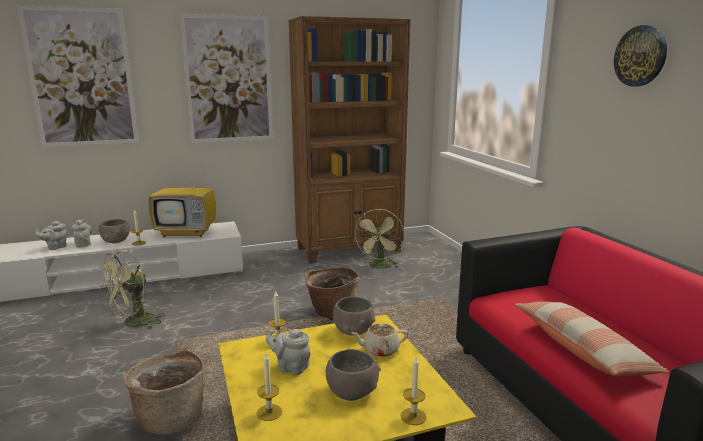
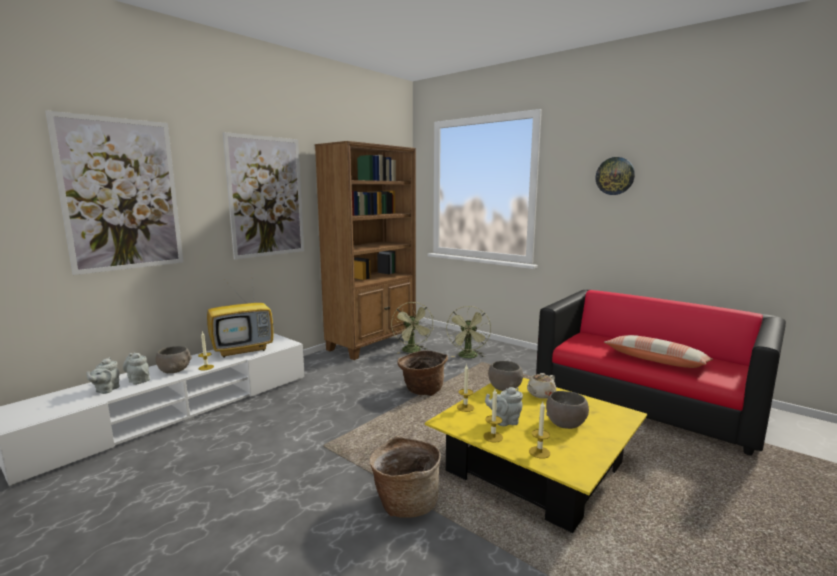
camera: 30 degrees left, 5 degrees down
(134, 323) = (256, 445): green fan -> green fan (468, 357)
(413, 416) = (619, 424): candle -> candle (493, 437)

